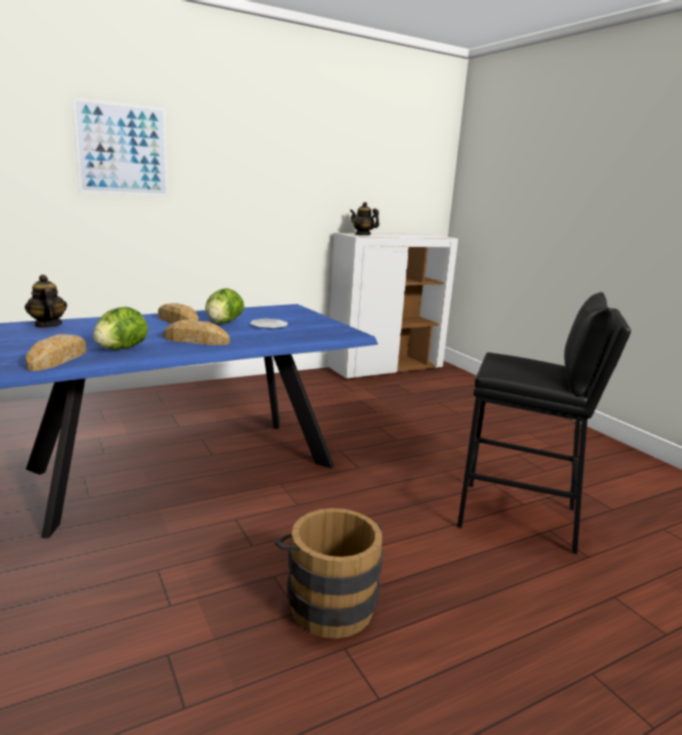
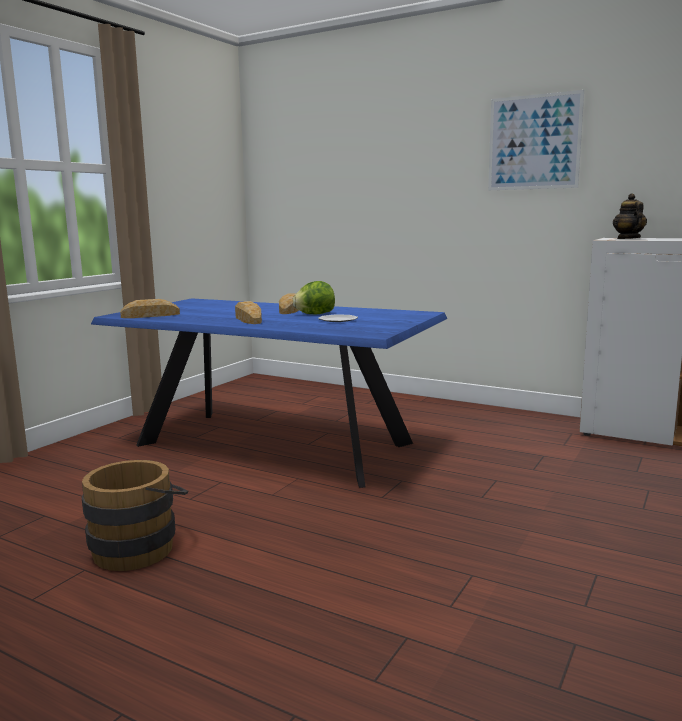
camera: 60 degrees right, 5 degrees down
(47, 325) = (218, 302): teapot -> none
(121, 349) = (194, 316): lettuce -> none
(122, 149) = (372, 164): picture -> picture (534, 142)
(518, 517) = (408, 608): black stool -> none

